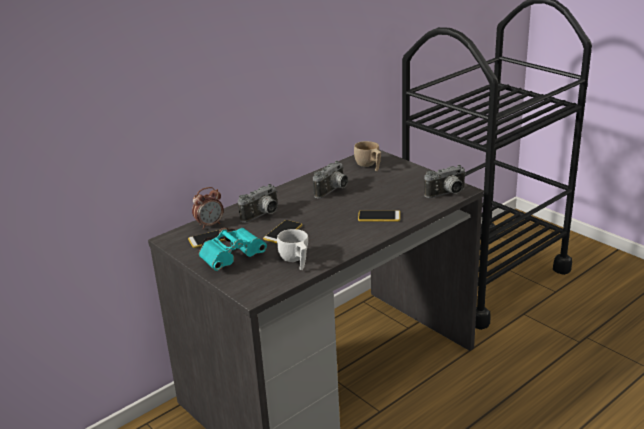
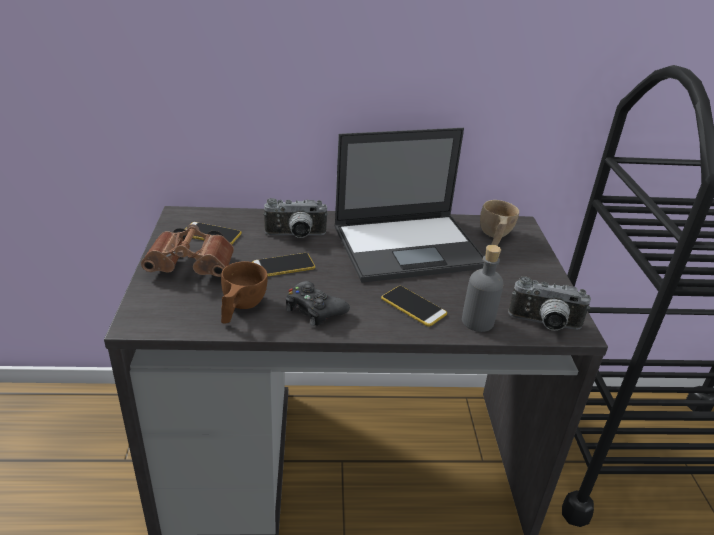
camera: 35 degrees right, 5 degrees up
(210, 225) = (235, 219): alarm clock -> none
(233, 258) = (194, 267): turquoise binoculars -> brown binoculars
(295, 261) = (240, 308): white cup -> brown cup
(333, 191) = (409, 246): camera -> laptop
(334, 242) = (314, 310): none -> black game controller
(417, 208) = (477, 321): none -> grey bottle

